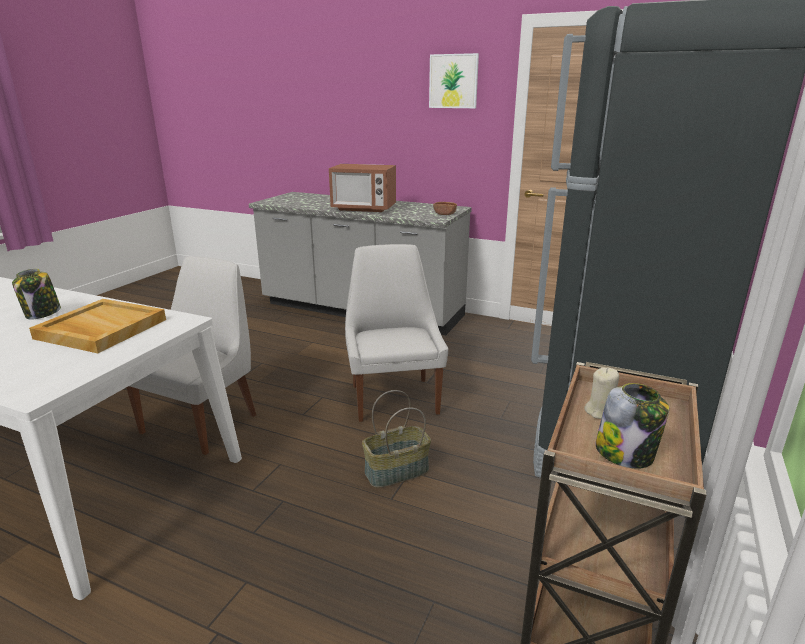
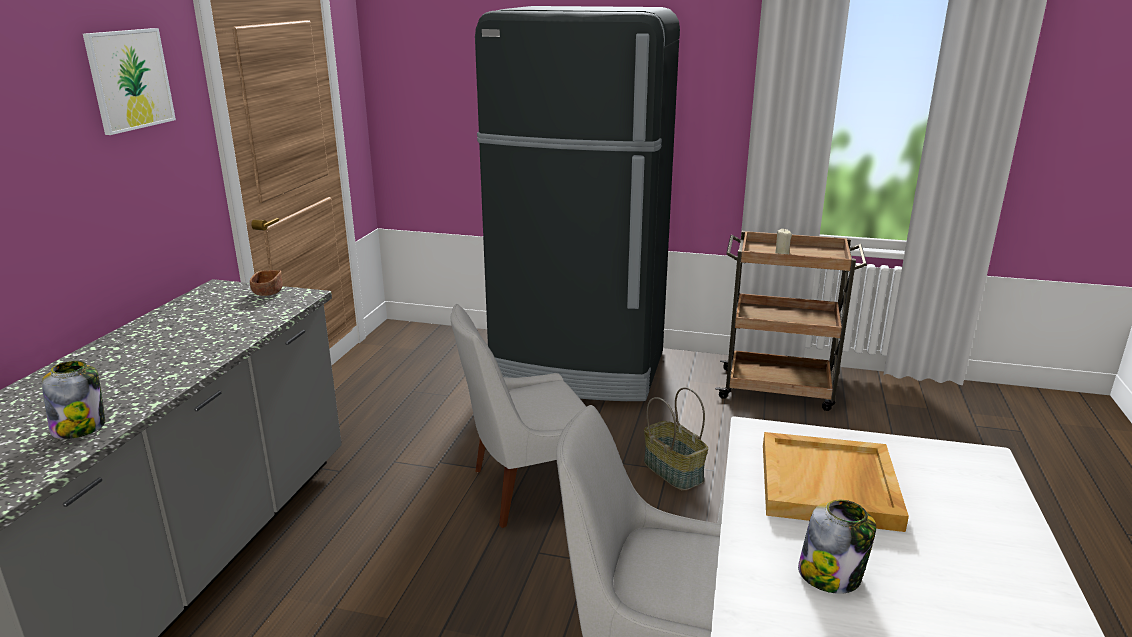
camera: 100 degrees left, 0 degrees up
(363, 208) = (184, 355): microwave -> none
(625, 453) = (819, 255): jar -> jar (80, 427)

